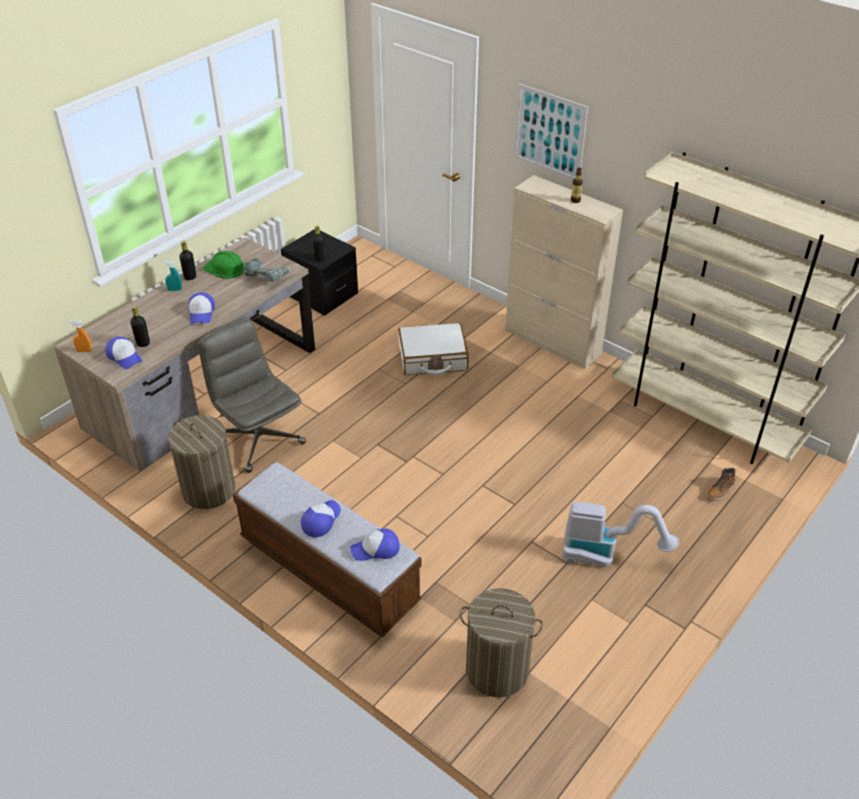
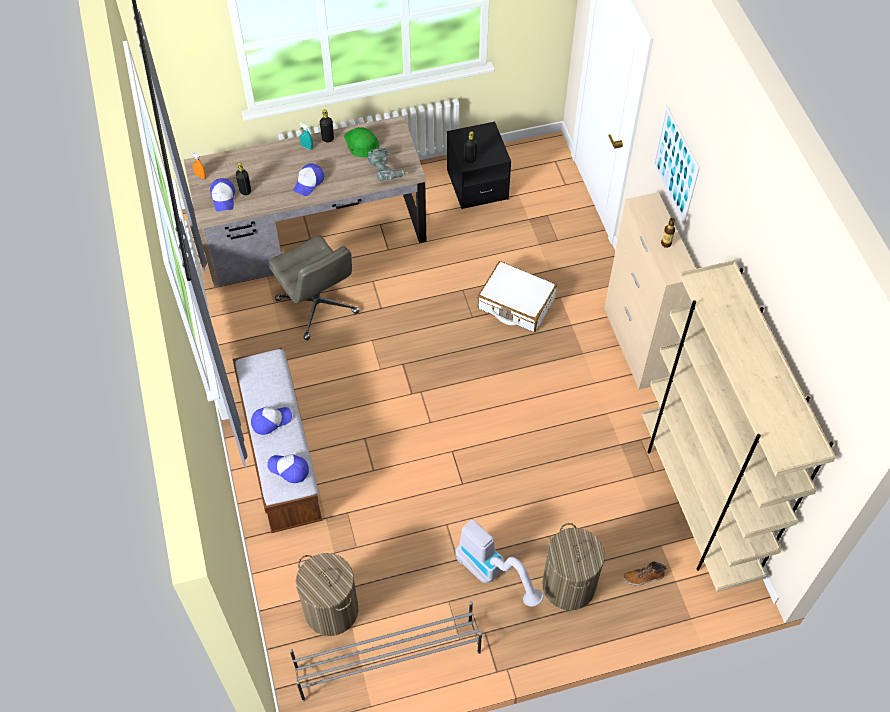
camera: 35 degrees right, 15 degrees up
(208, 490) = (250, 332): laundry basket -> laundry basket (568, 585)
(258, 439) = (318, 306): grey office chair -> grey office chair turned 150 degrees clockwise
(586, 679) = (387, 660): none -> grey shoe rack

